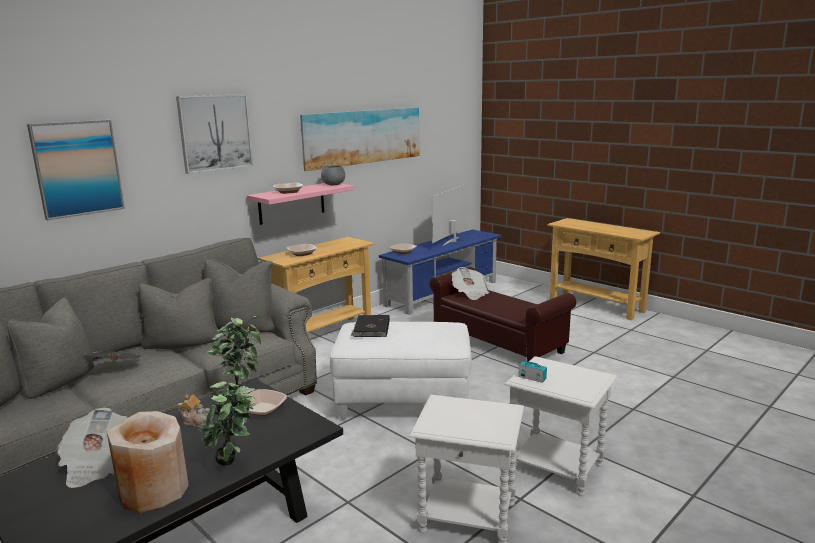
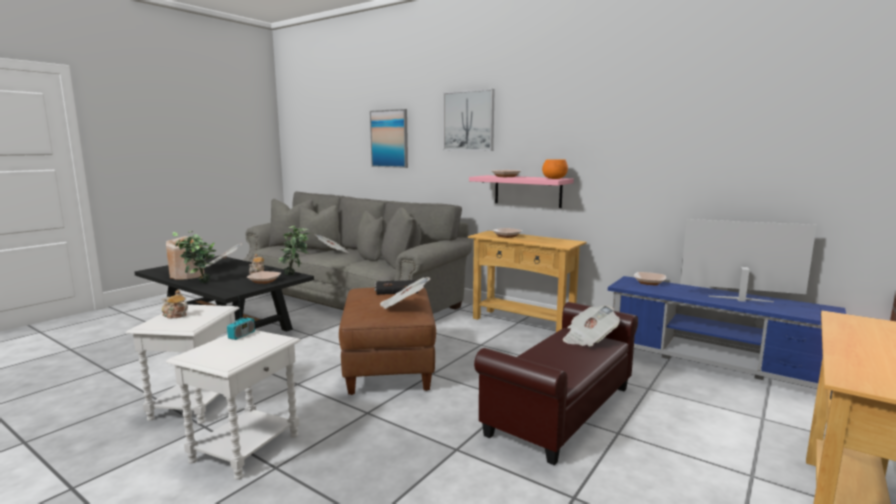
camera: 80 degrees right, 5 degrees down
(333, 185) = (554, 178): grey bowl -> orange bowl
(362, 137) = (624, 133): picture -> none
(404, 400) = (390, 367): white ottoman -> brown ottoman
(430, 326) = (404, 306): none -> newspaper
(464, 425) = (174, 315): none -> teapot

